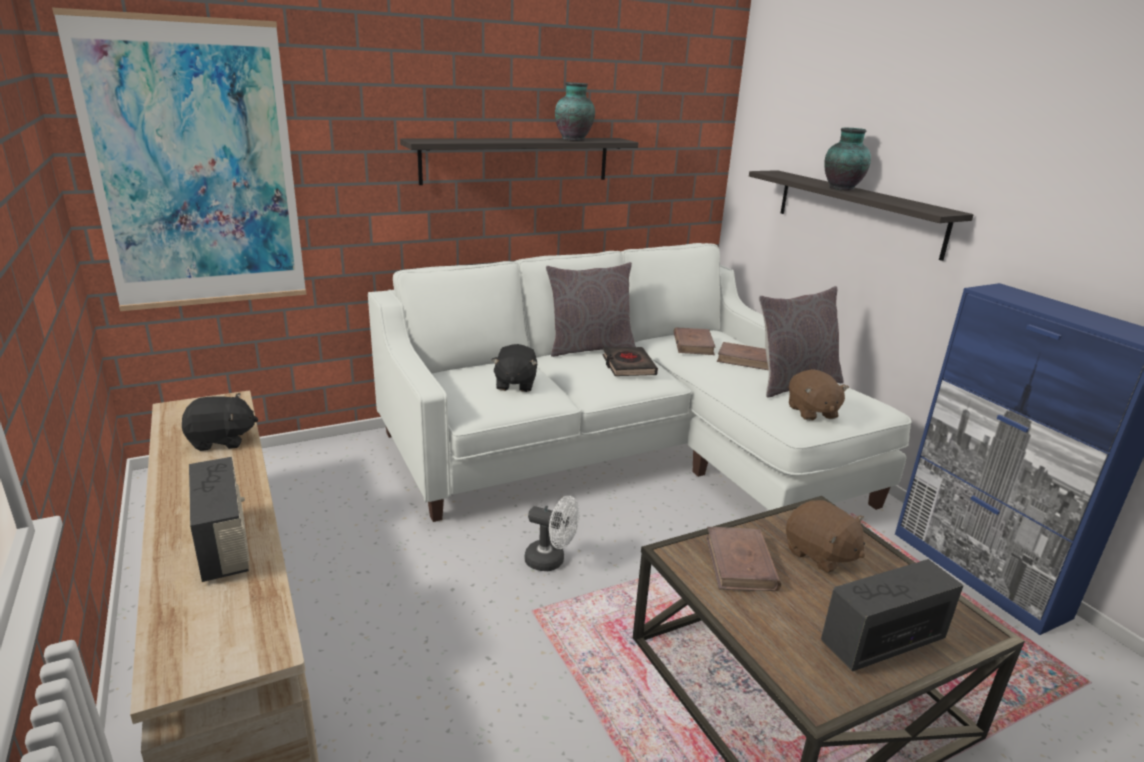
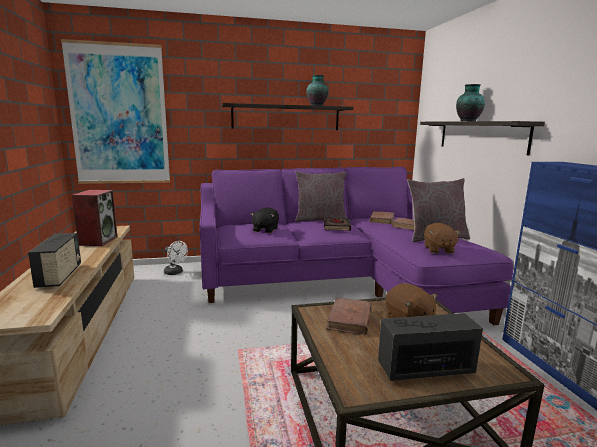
camera: 15 degrees right, 10 degrees down
(221, 440) = (98, 241): black plush toy -> speaker
(551, 561) = (263, 327): white fan -> white fan (175, 273)
(626, 449) = (339, 281): white sofa -> purple sofa

